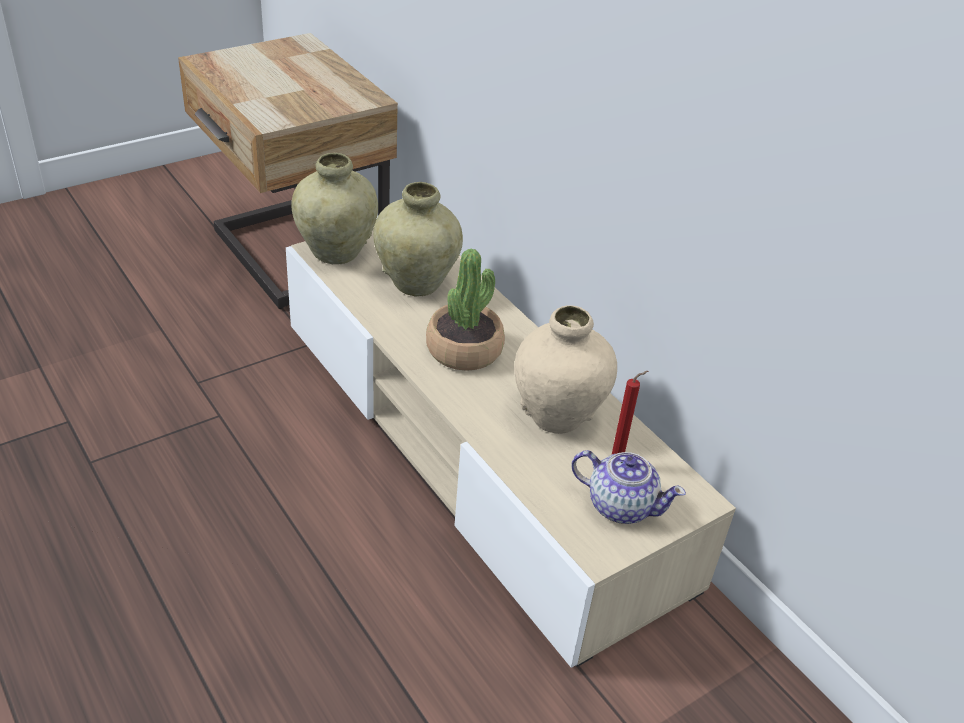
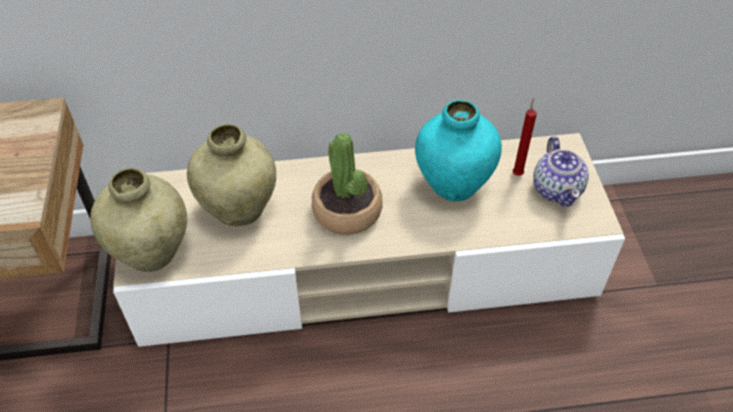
camera: 60 degrees left, 10 degrees up
(557, 416) = (453, 185): beige vase -> turquoise vase
(620, 505) = (557, 189): teapot -> teapot turned 120 degrees clockwise

